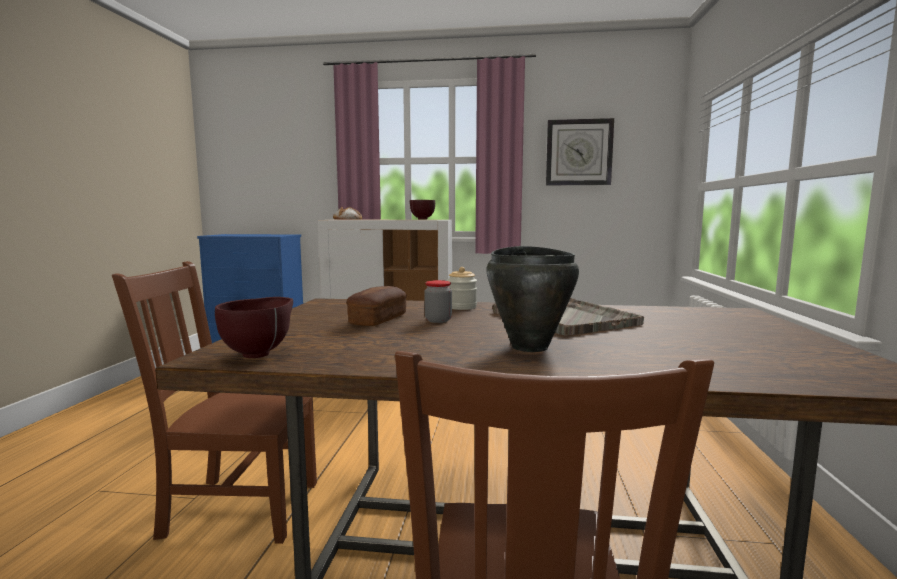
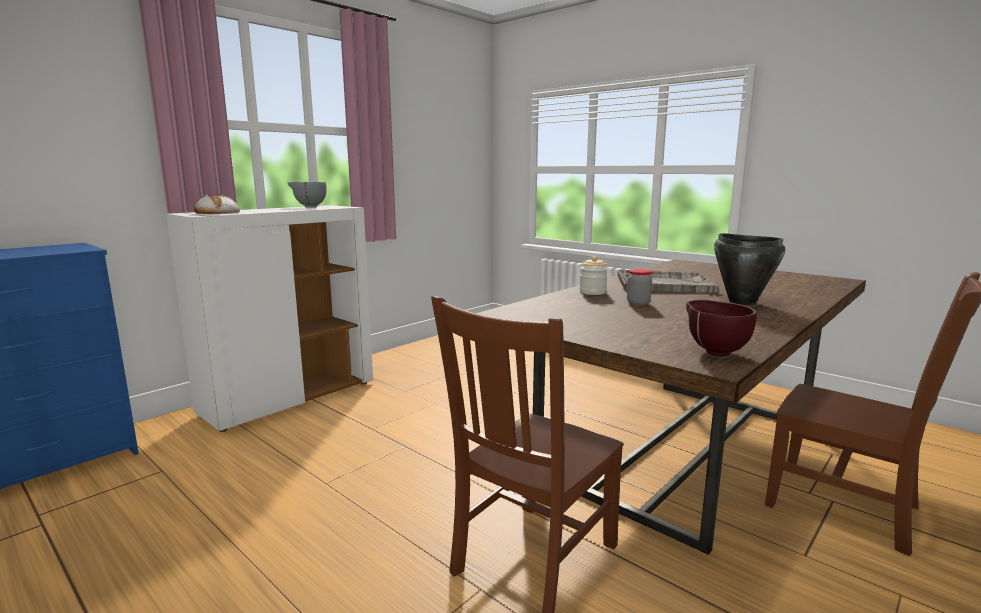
camera: 55 degrees left, 5 degrees up
(378, 320) = (615, 314): bread -> none
(421, 219) = (309, 207): brown bowl -> grey bowl
(579, 152) = (427, 130): wall clock -> none

